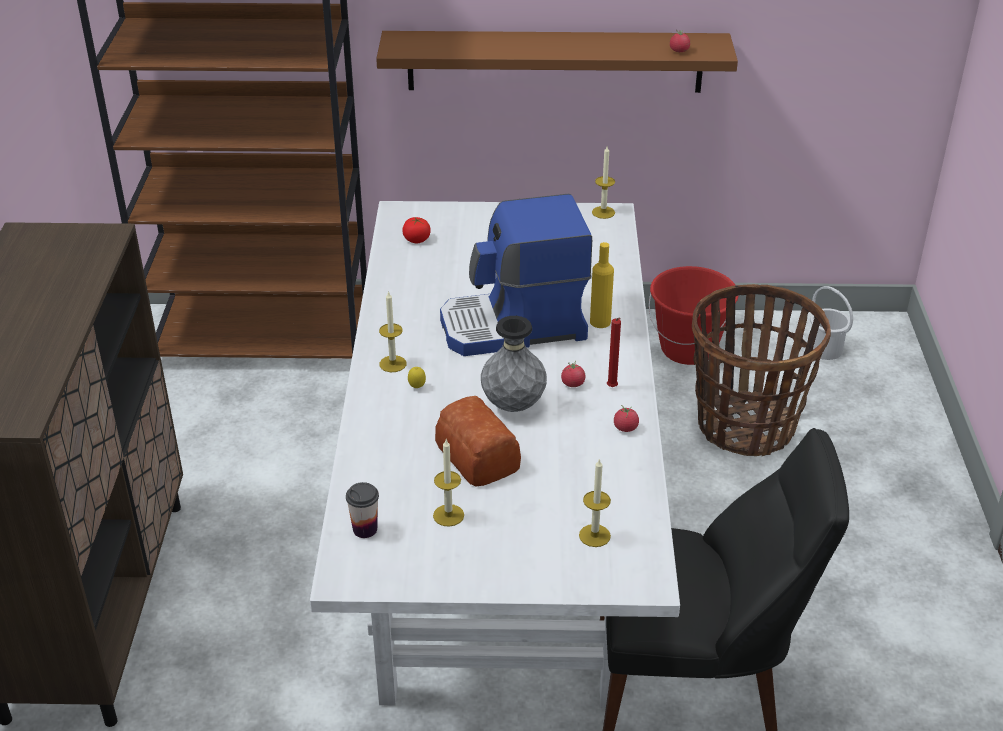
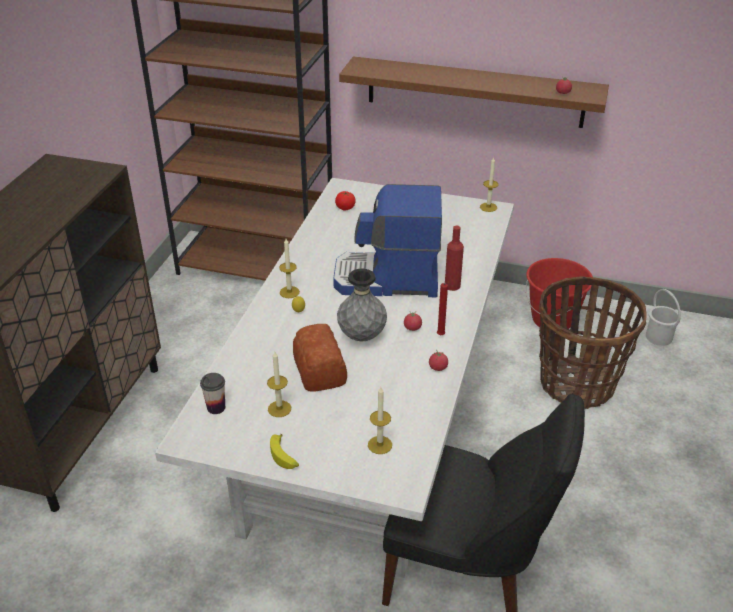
camera: 15 degrees right, 0 degrees up
(482, 572) = (284, 456): none -> banana
(600, 322) = (452, 286): yellow bottle -> red bottle

